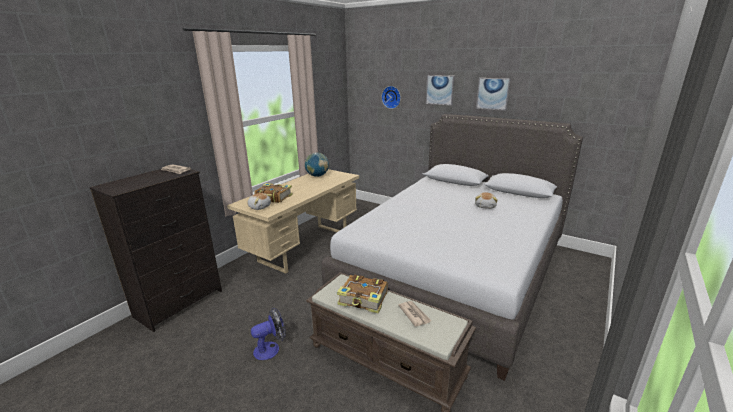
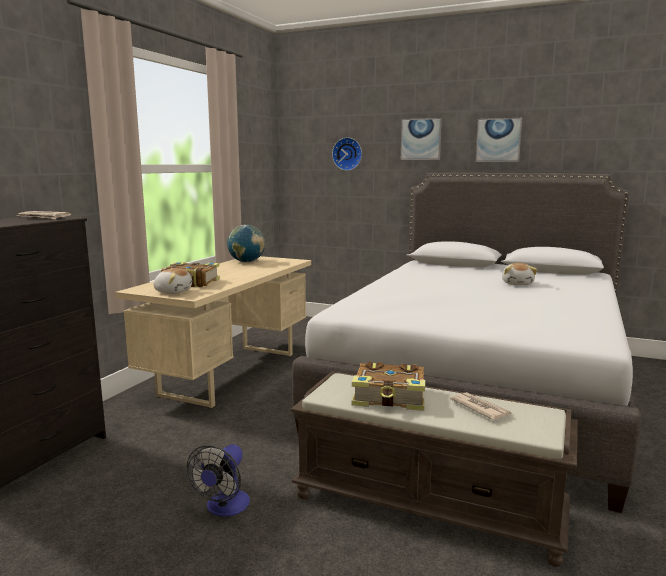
camera: 10 degrees left, 10 degrees down
(271, 348) = (224, 508): fan -> fan turned 150 degrees clockwise

